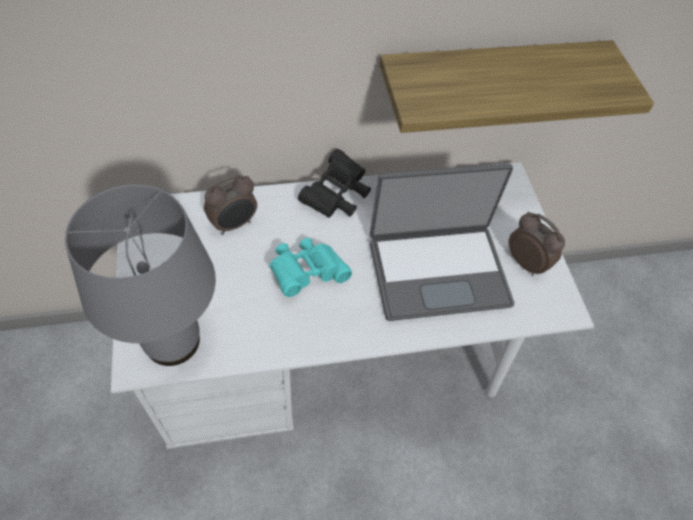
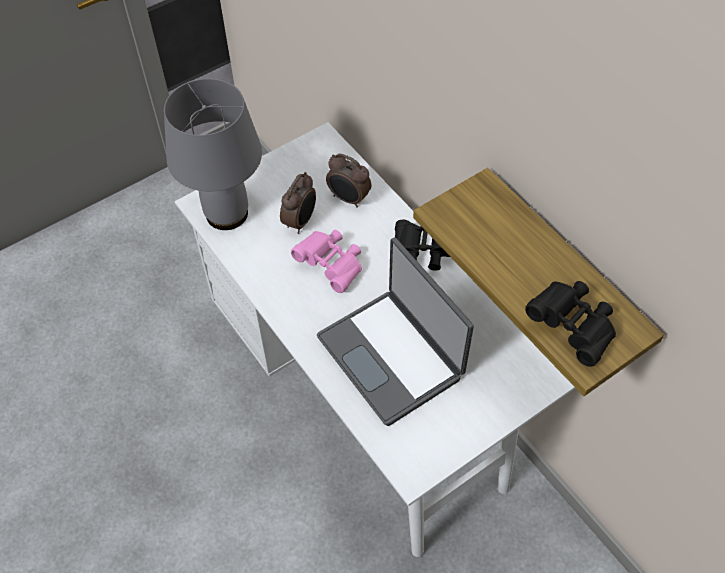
camera: 70 degrees right, 0 degrees up
(307, 273) = (331, 265): turquoise binoculars -> pink binoculars
(526, 262) = (447, 425): alarm clock -> alarm clock (300, 221)
(589, 82) = (572, 327): none -> black binoculars

